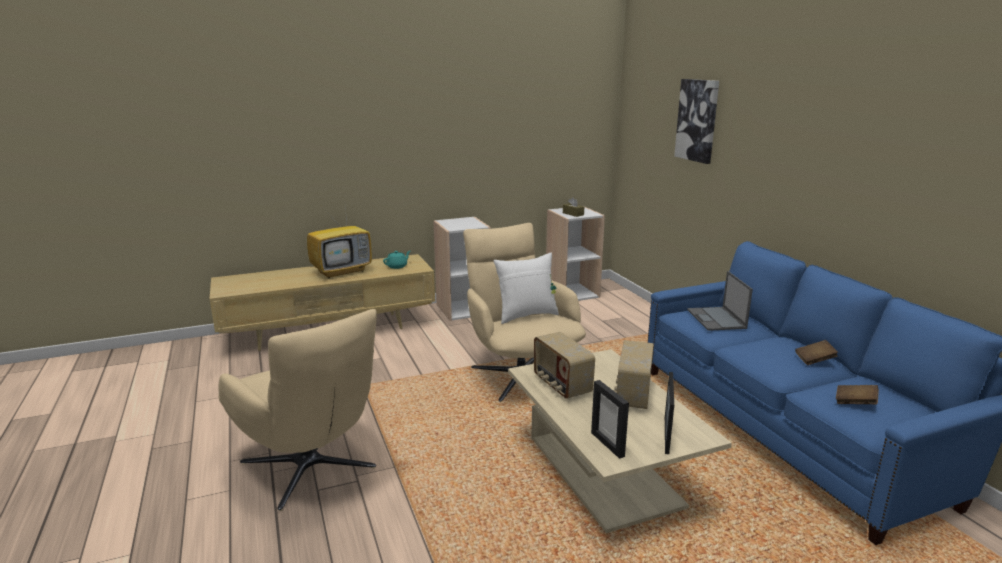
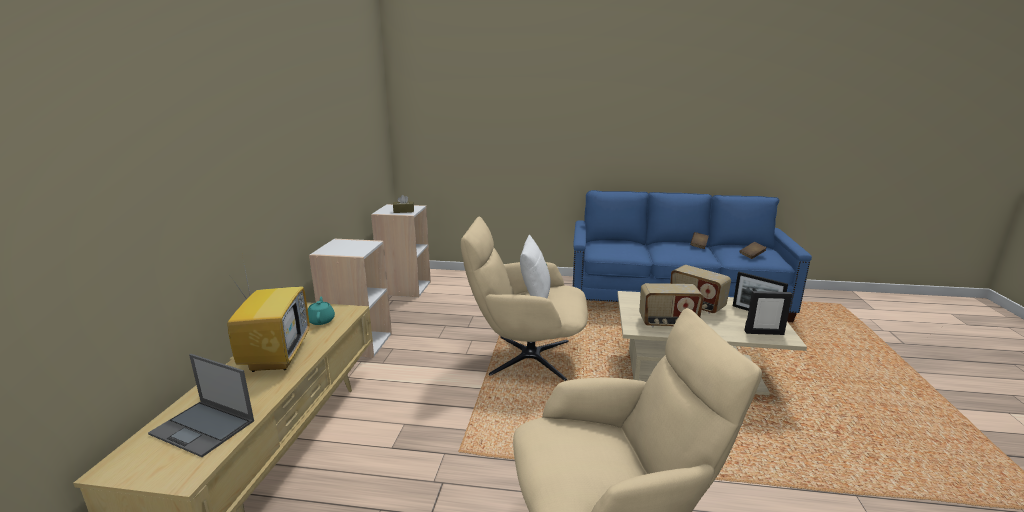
camera: 60 degrees left, 0 degrees up
(697, 120) = (504, 108): picture -> none
(716, 319) = (618, 247): laptop -> laptop (204, 427)

